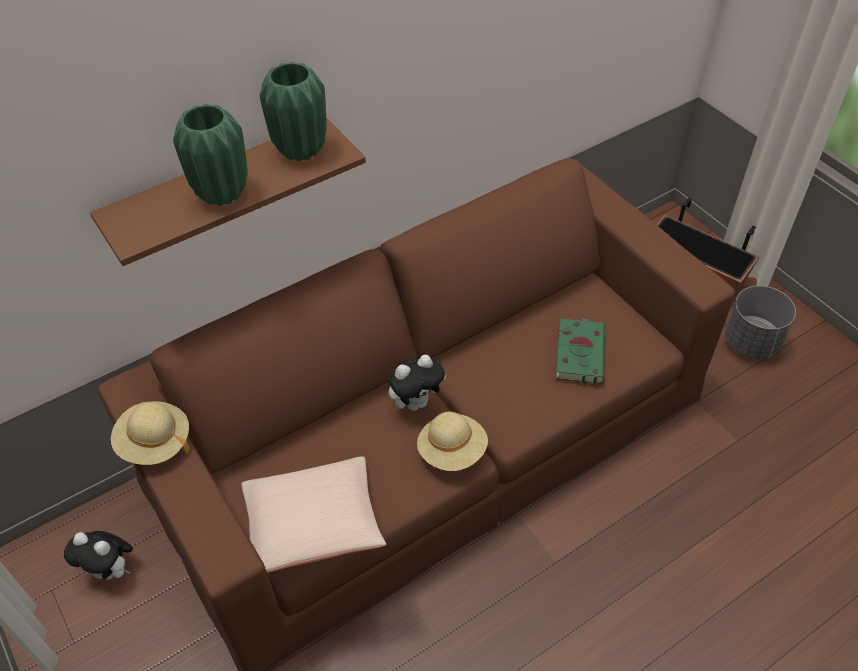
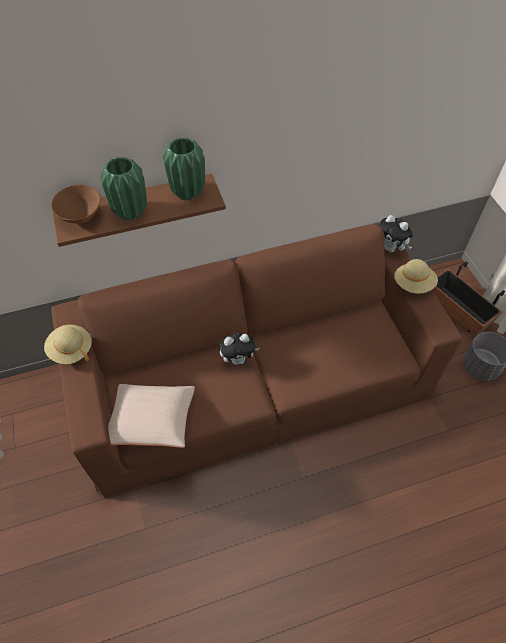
camera: 15 degrees right, 5 degrees up
(111, 570) = (47, 411): plush toy -> plush toy (391, 248)
(144, 216) = (81, 217): none -> brown bowl
(452, 451) = (249, 396): beige hat -> beige hat (413, 284)
(579, 352) = (351, 352): green book -> none

